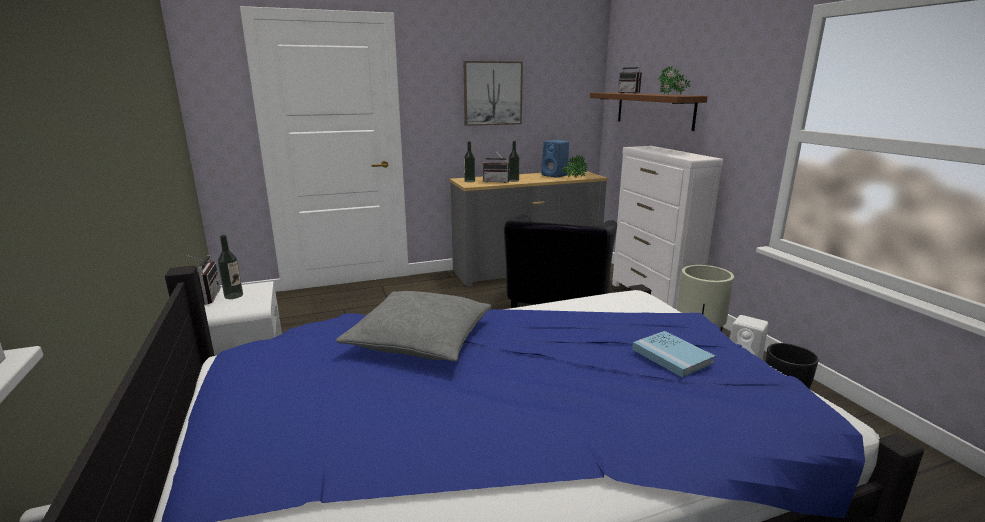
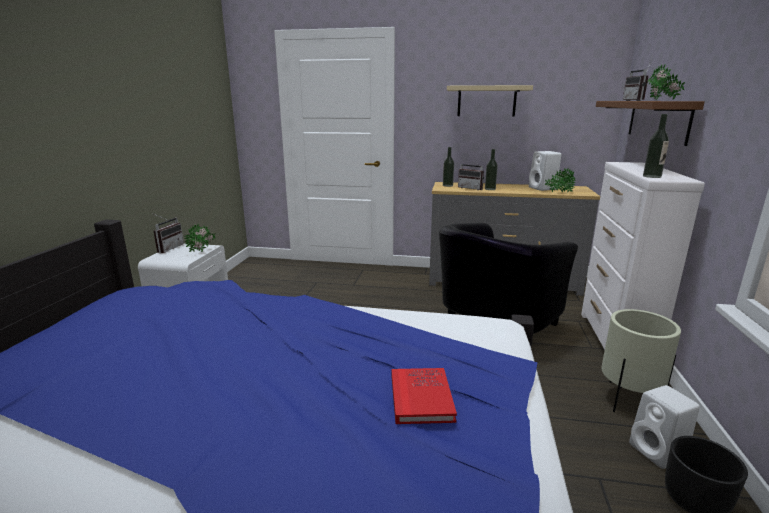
camera: 30 degrees right, 0 degrees up
(233, 295) = (183, 250): bottle -> bottle (652, 176)
(262, 291) = (203, 251): none -> potted plant
(420, 339) = (242, 313): grey pillow -> none
(492, 93) = (486, 101): picture -> beige shelf
(555, 175) = (543, 188): blue speaker -> white speaker
(672, 356) = (421, 398): blue book -> red book

